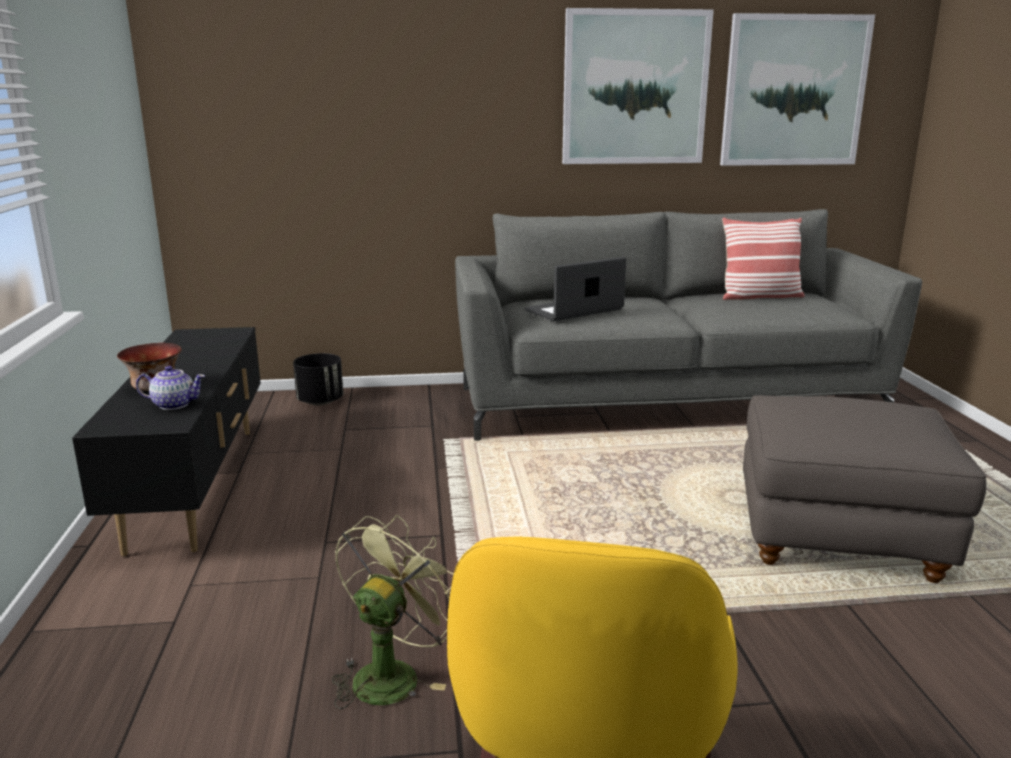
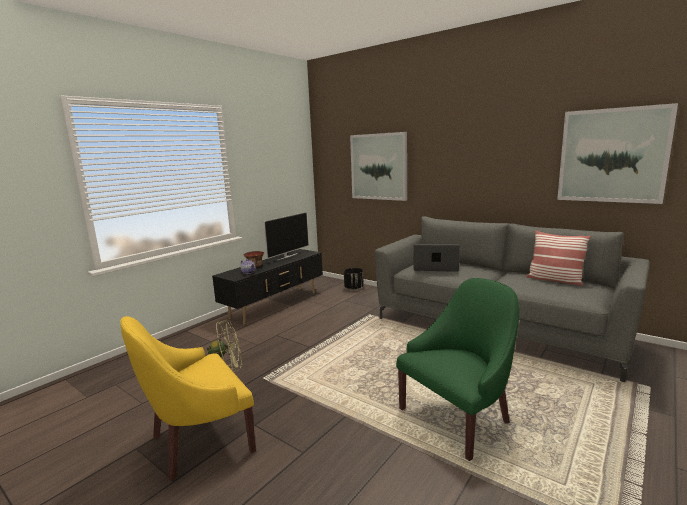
camera: 45 degrees right, 5 degrees down
(189, 350) = (287, 256): none -> television
(635, 88) = (504, 156): picture -> picture (378, 166)
(839, 537) = (458, 417): grey ottoman -> green armchair

